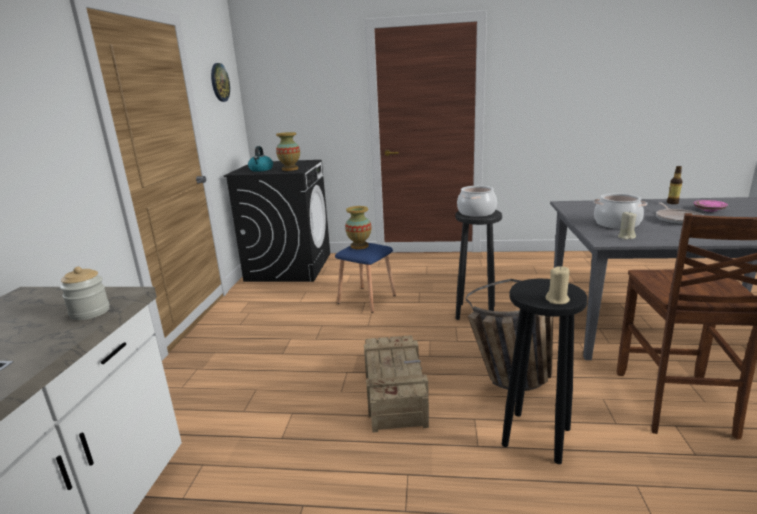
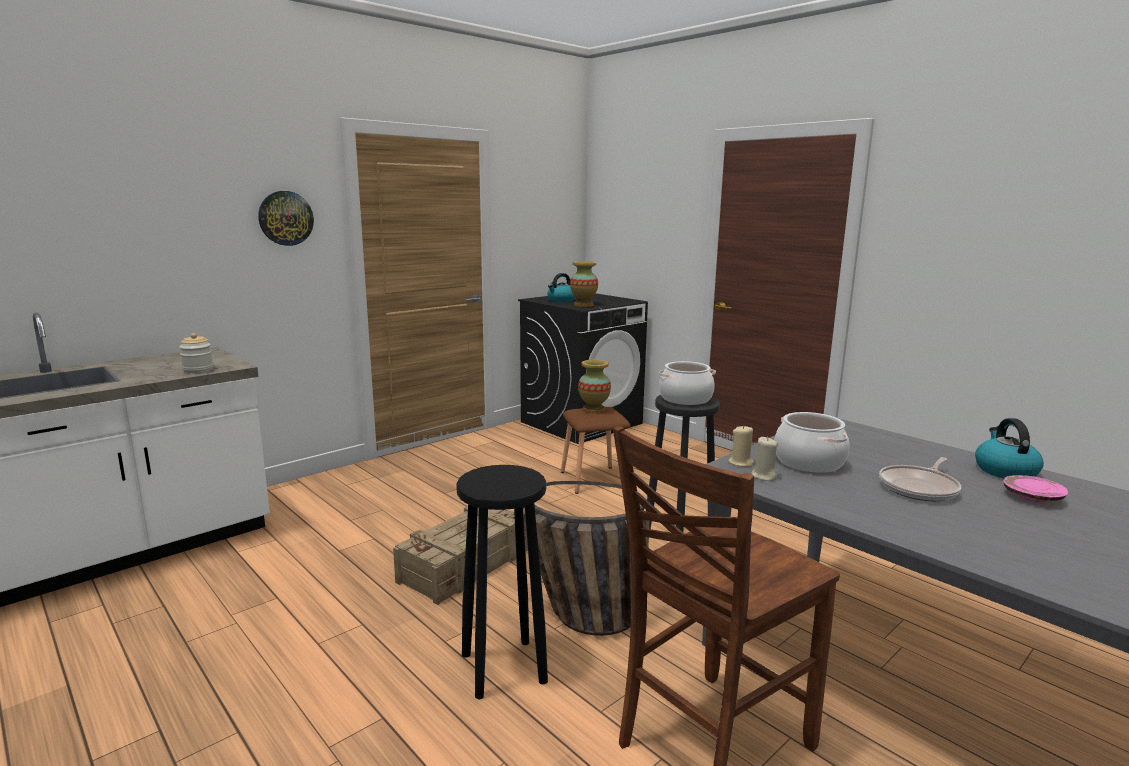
camera: 40 degrees right, 5 degrees down
(219, 82) = (544, 199): wall clock -> wall clock (285, 218)
(367, 299) = (595, 479): blue stool -> brown stool
(557, 300) = (485, 488): beige candle -> beige candle (741, 463)
(672, 203) = (1004, 471): bottle -> kettle

